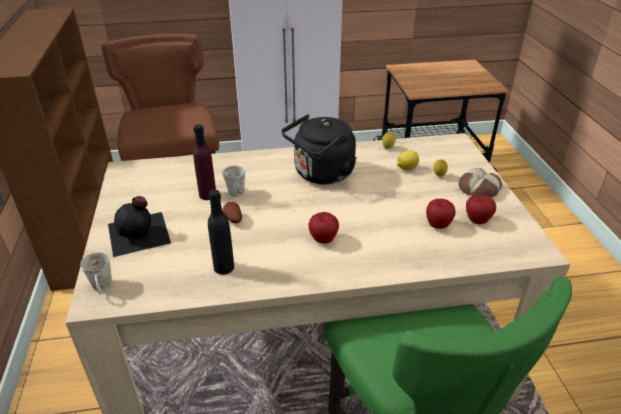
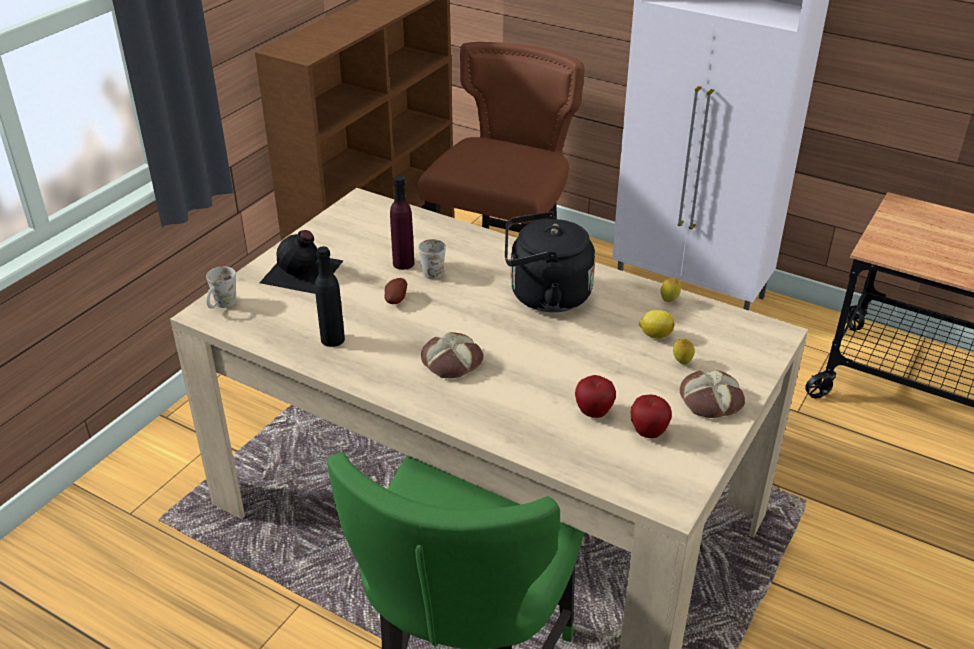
camera: 40 degrees right, 0 degrees up
(323, 240) = (452, 363): apple -> bread

